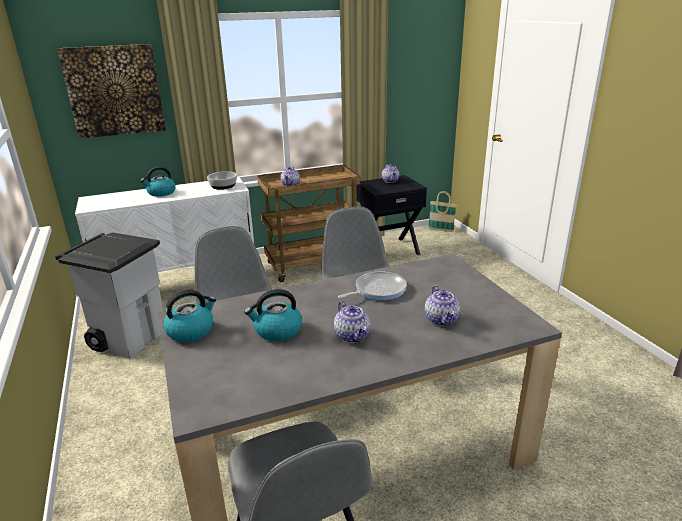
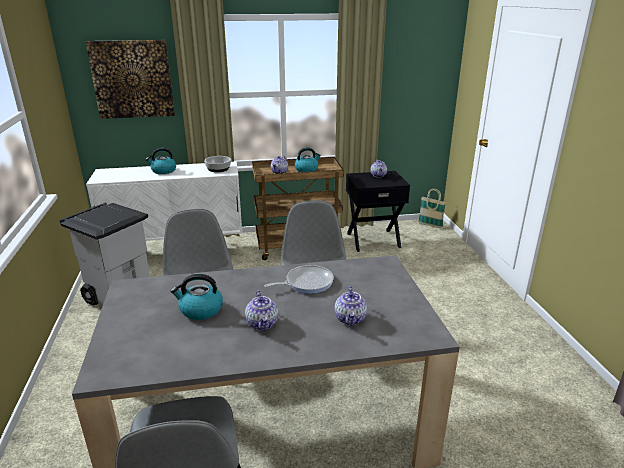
camera: 10 degrees right, 0 degrees up
(191, 330) = (130, 300): kettle -> kettle (306, 169)

